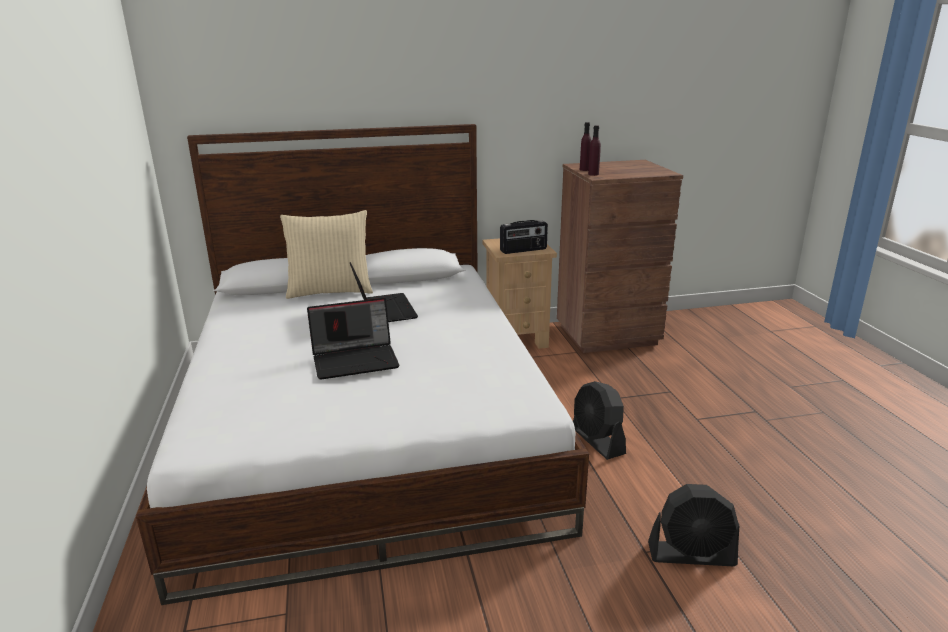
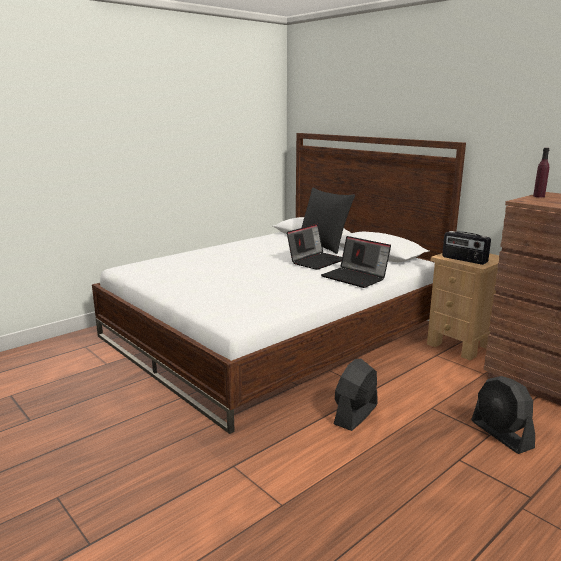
camera: 60 degrees right, 5 degrees down
(330, 291) = (323, 246): beige pillow -> black pillow
(356, 359) = (240, 270): laptop -> laptop (355, 277)
(593, 174) = (528, 199): purple bottle -> none
(691, 554) = (247, 490): black fan -> black fan (501, 434)

